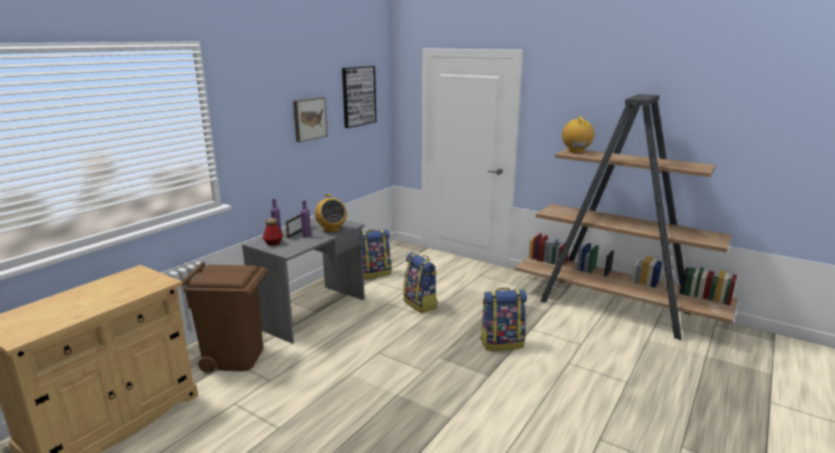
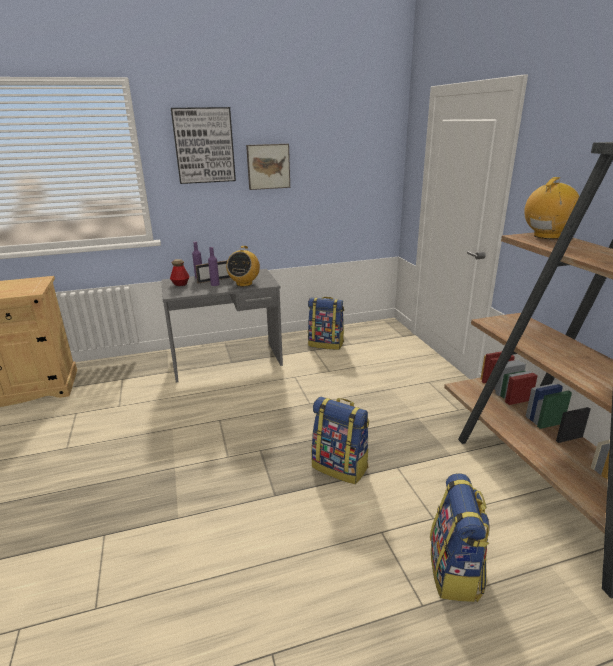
camera: 40 degrees right, 5 degrees up
(235, 357) = (128, 377): brown trash can -> none
(358, 96) = (345, 146): picture -> picture (204, 145)
(421, 304) = (323, 389): backpack -> backpack (455, 572)

